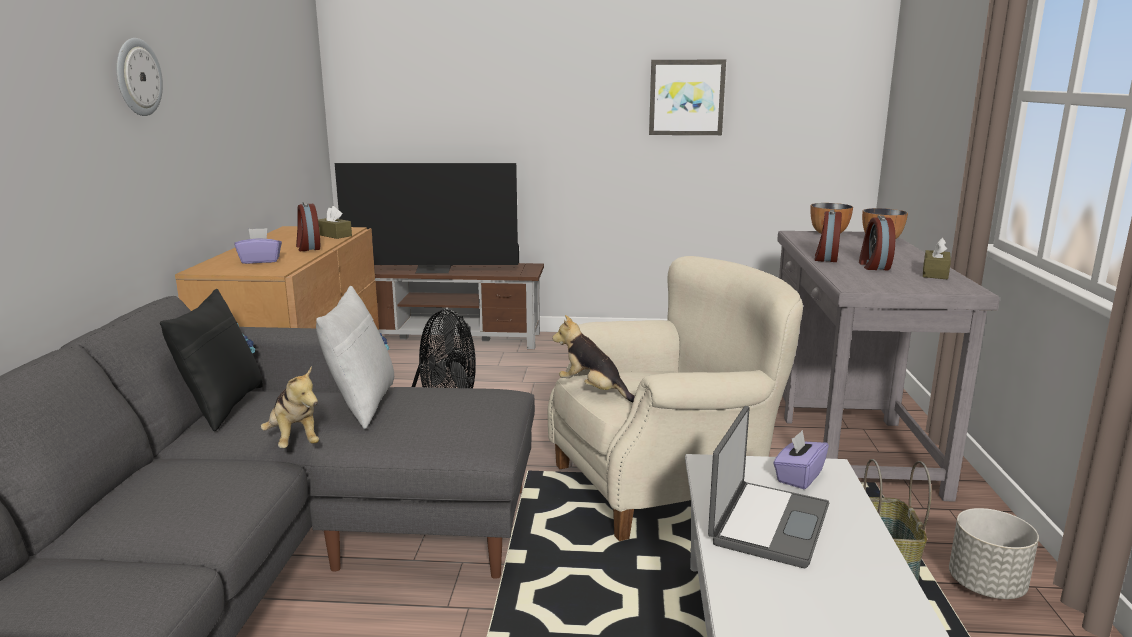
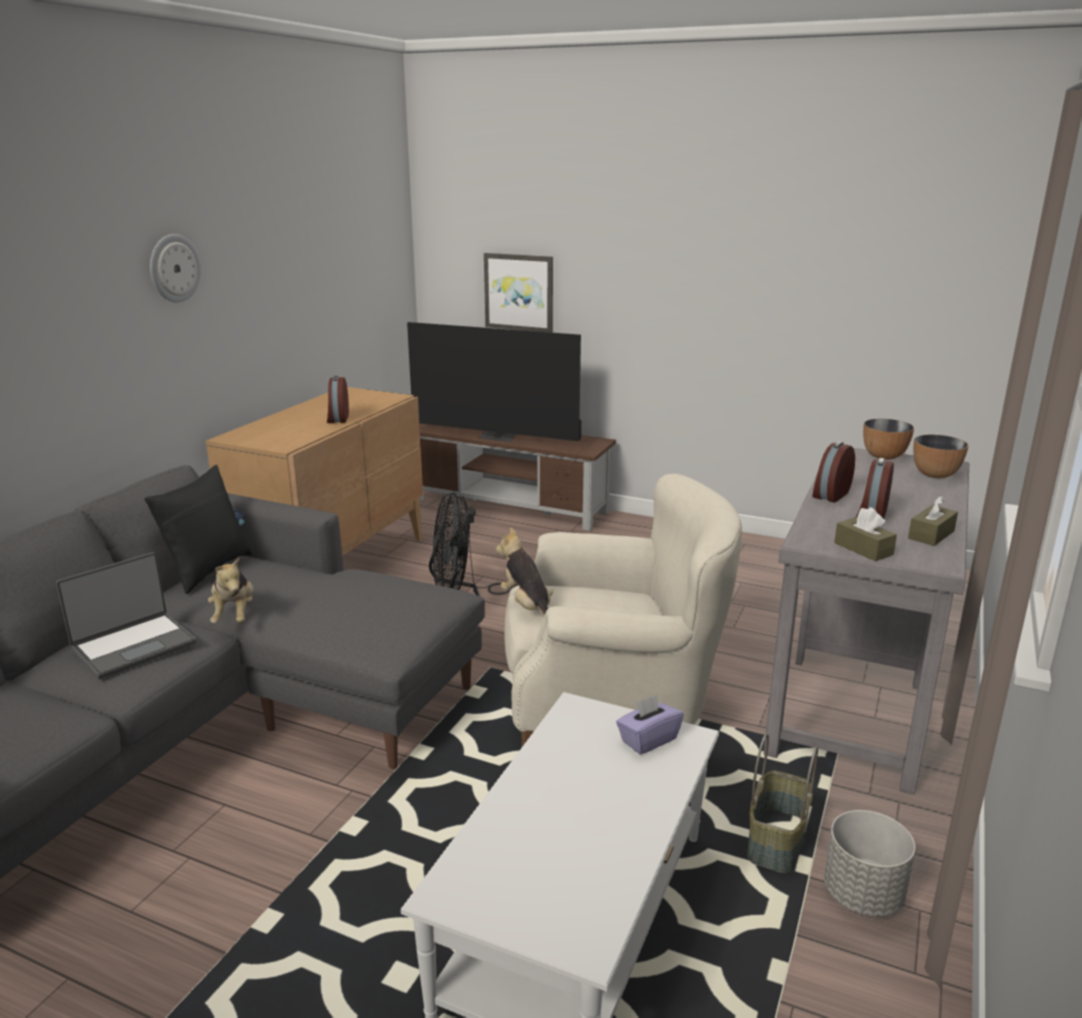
camera: 20 degrees right, 5 degrees up
(260, 261) = (284, 432): purple tissue box -> none
(334, 235) = (375, 404): brown tissue box -> brown tissue box (863, 549)
(362, 405) = (312, 589): grey pillow -> none
(686, 97) = (781, 270): picture -> picture (519, 292)
(767, 524) = (569, 782): laptop -> laptop (133, 646)

